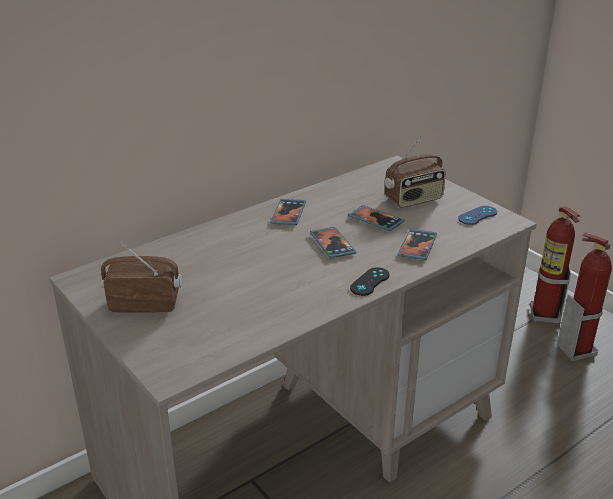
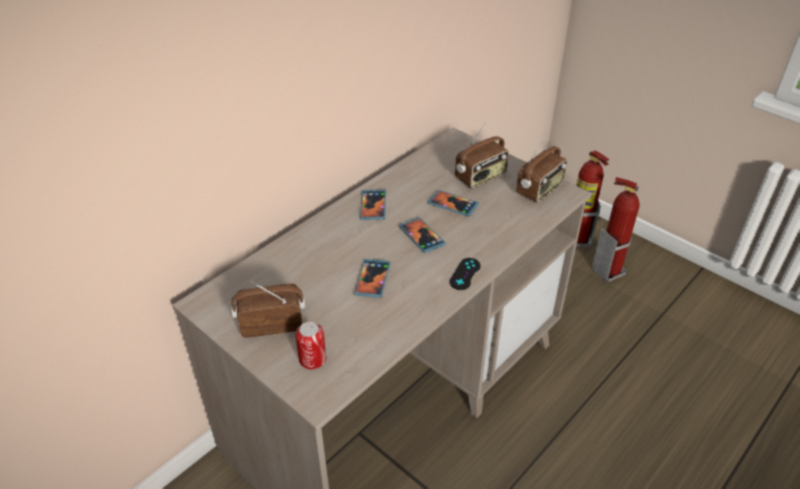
camera: 10 degrees left, 10 degrees up
(176, 339) = (312, 359): none -> can
(417, 246) = (496, 230): phone -> phone (372, 279)
(477, 215) = (540, 190): blue game controller -> radio

